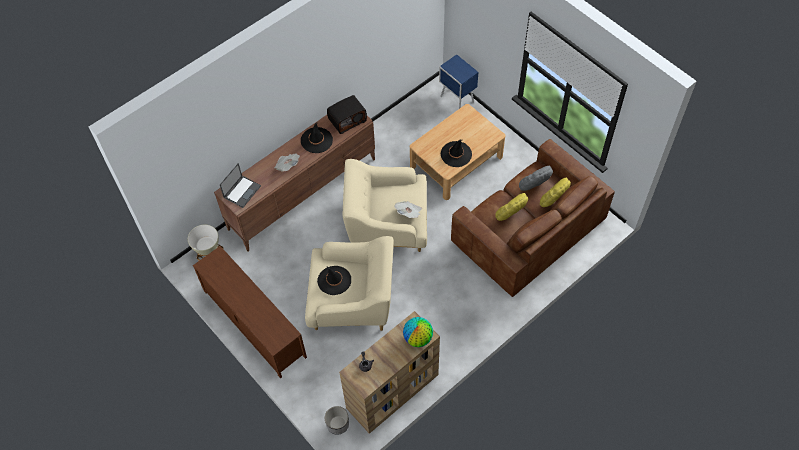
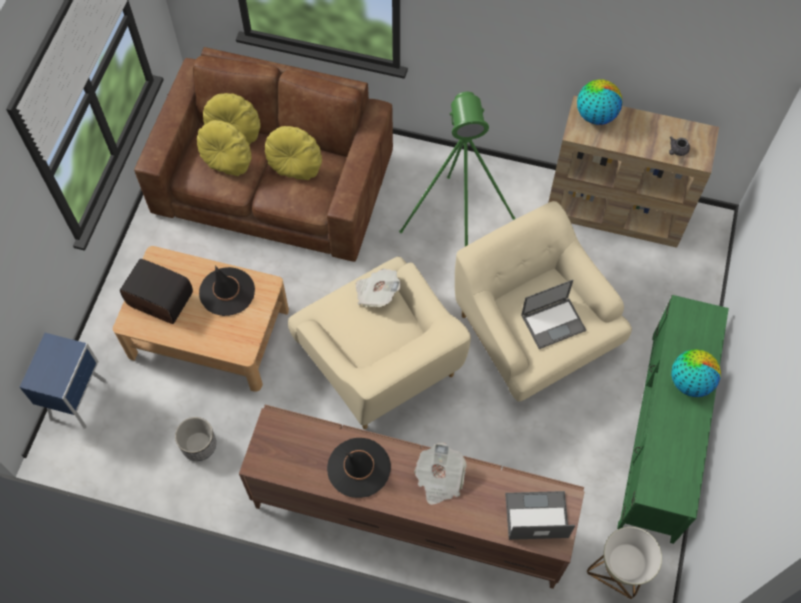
camera: 125 degrees left, 5 degrees up
(251, 308) = (690, 382): none -> globe
(254, 323) = (662, 434): brown tv stand -> green tv stand
(334, 280) = (553, 322): black hat -> laptop
(338, 424) = (702, 244): planter -> planter (198, 445)
(347, 120) = (286, 446): radio -> radio (159, 300)
(440, 303) = (457, 226): none -> green floor lamp
(534, 187) = (228, 163): grey pillow -> yellow pillow

